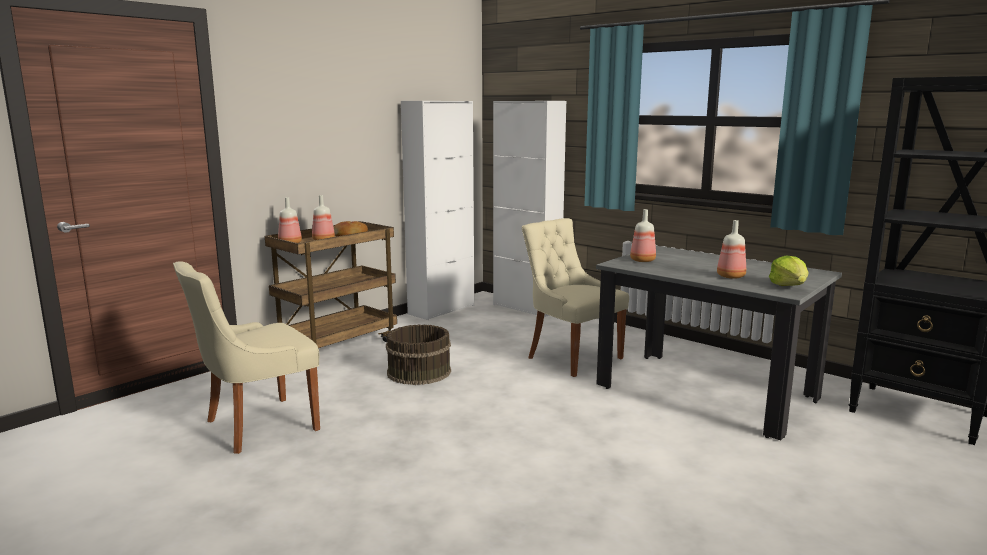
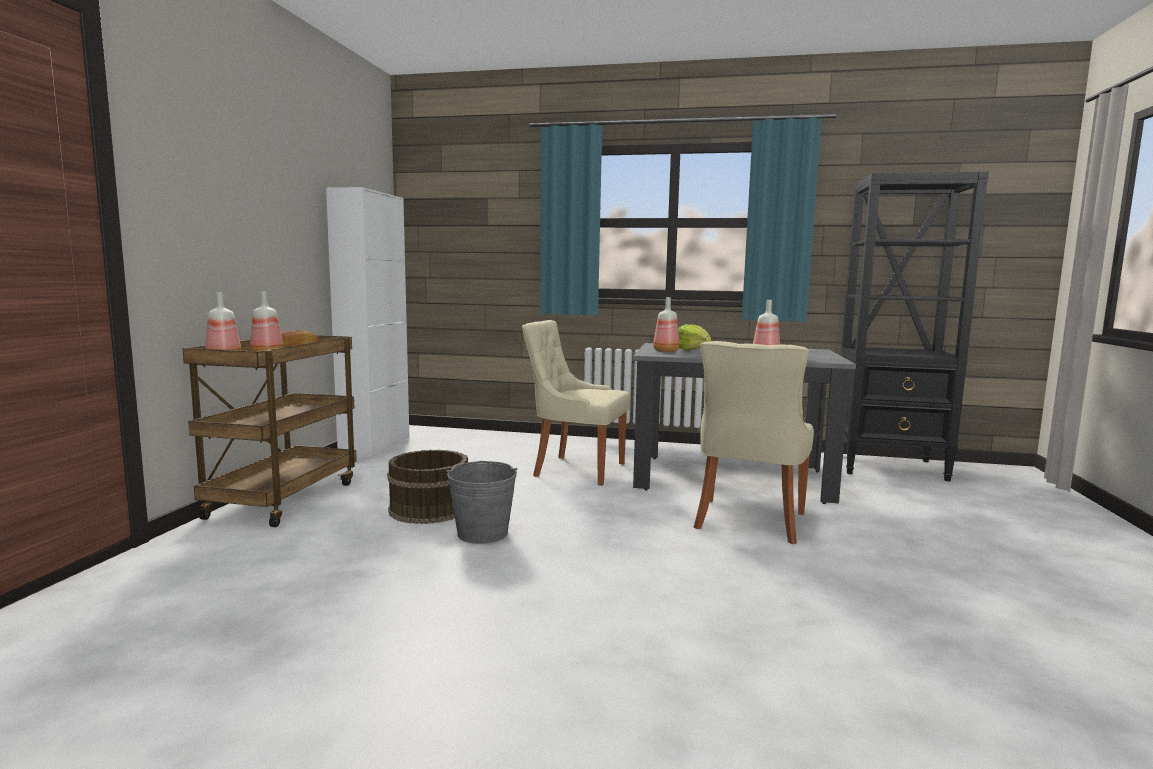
camera: 30 degrees left, 5 degrees down
(257, 426) = (277, 611): beige chair -> beige chair (748, 522)
(431, 400) = (482, 533): none -> grey bucket
(526, 308) = (470, 434): white cabinet -> none
(789, 286) = (823, 357): lettuce -> lettuce (692, 350)

